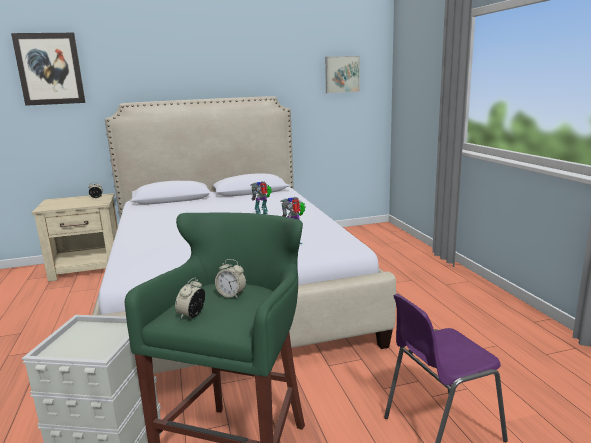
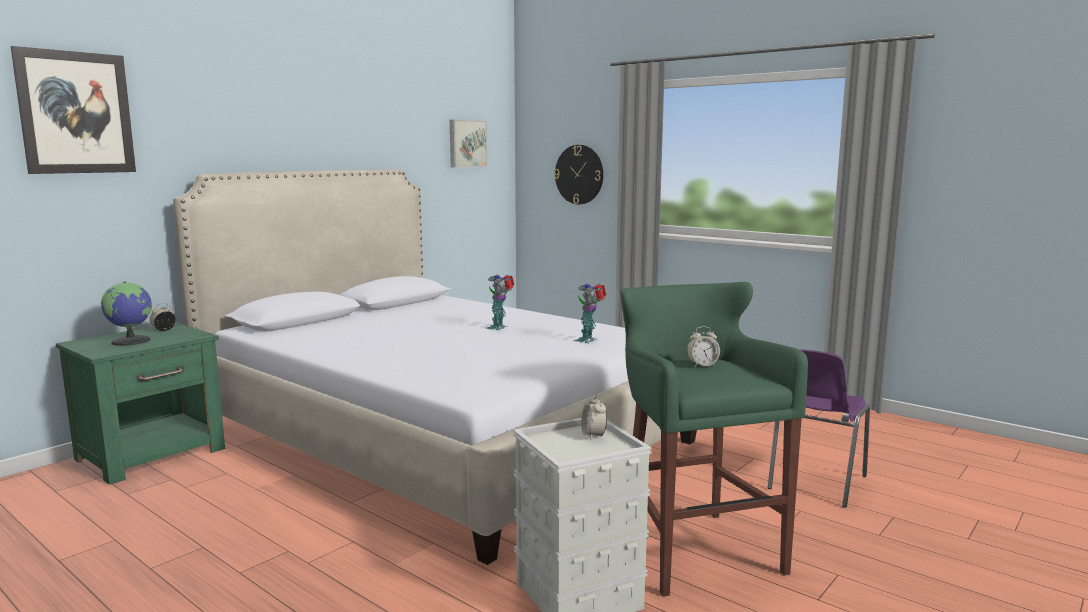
camera: 35 degrees left, 5 degrees down
(70, 202) = (132, 341): none -> globe
(88, 267) = (153, 454): beige nightstand -> green nightstand
(192, 315) = (709, 381): alarm clock -> alarm clock (593, 435)
(424, 97) = (579, 174): none -> wall clock

